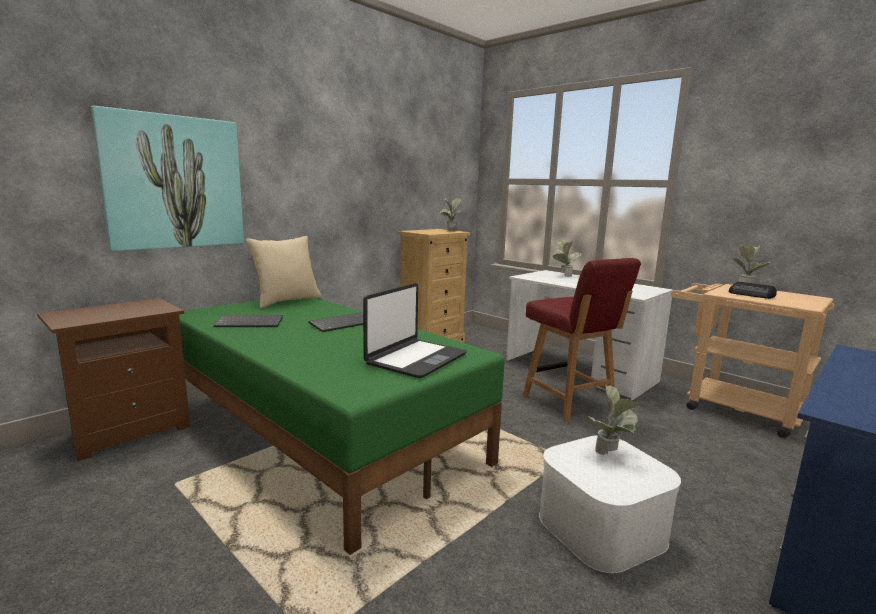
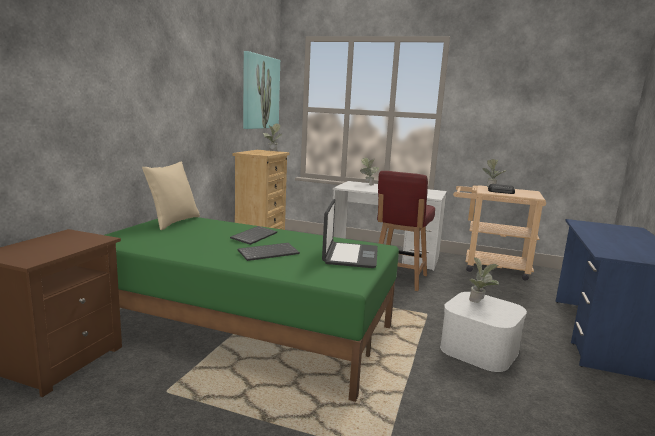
camera: 25 degrees left, 0 degrees up
(174, 182) = (78, 115): picture -> picture (260, 92)
(250, 323) = (176, 243): keyboard -> keyboard (269, 253)
(569, 403) = (398, 279): red chair -> red chair turned 75 degrees clockwise

